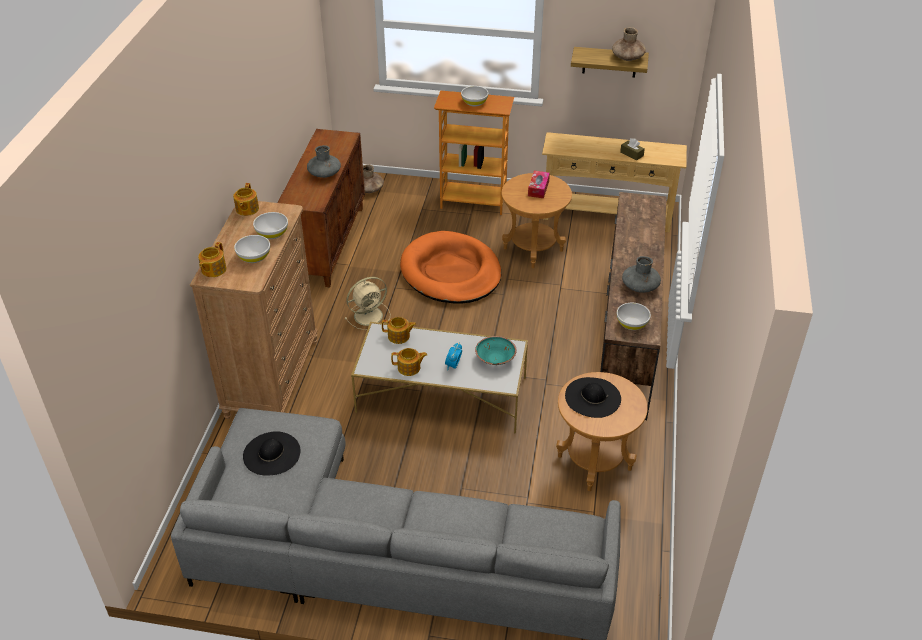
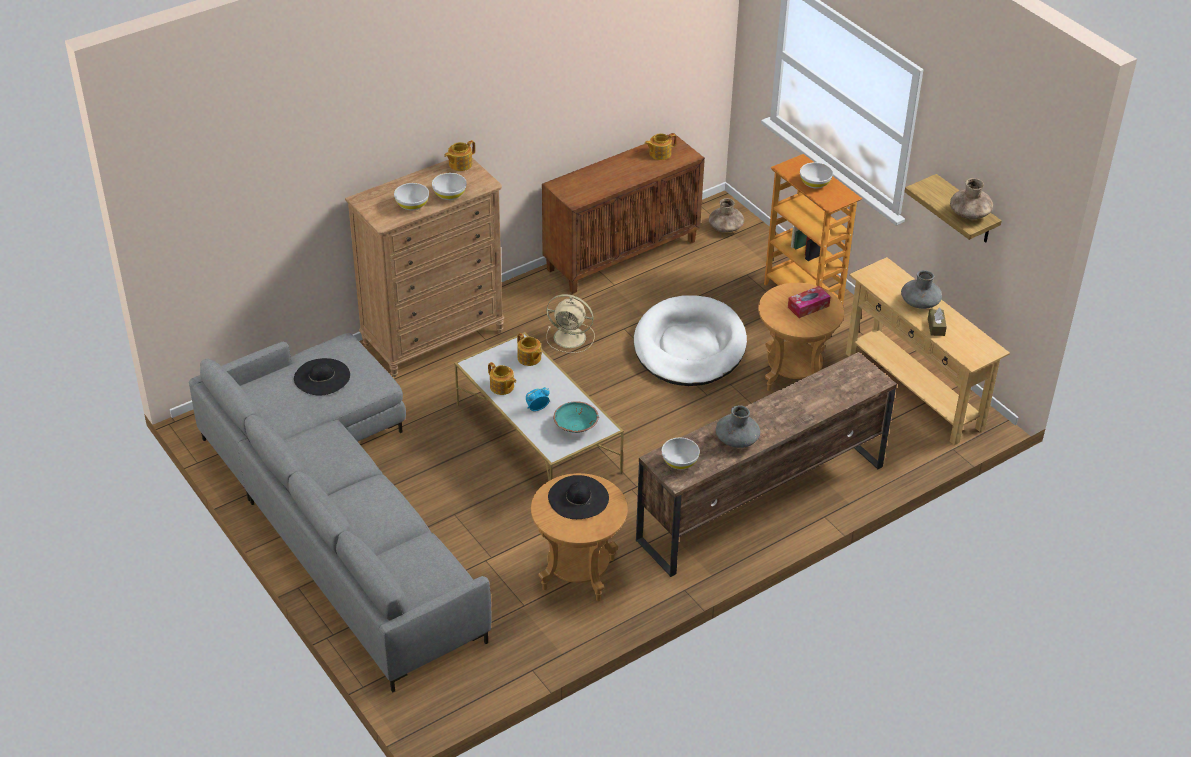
camera: 45 degrees right, 0 degrees up
(213, 270) = (373, 197): teapot -> teapot (659, 153)
(324, 174) = (620, 178): grey vase -> grey vase (920, 302)
(451, 272) = (689, 346): orange dog bed -> white dog bed

